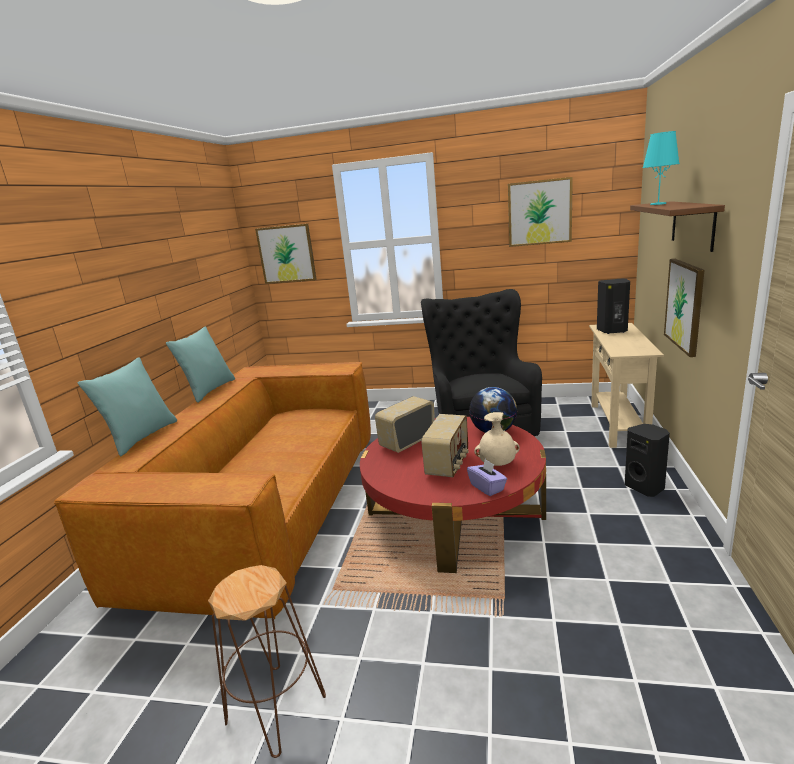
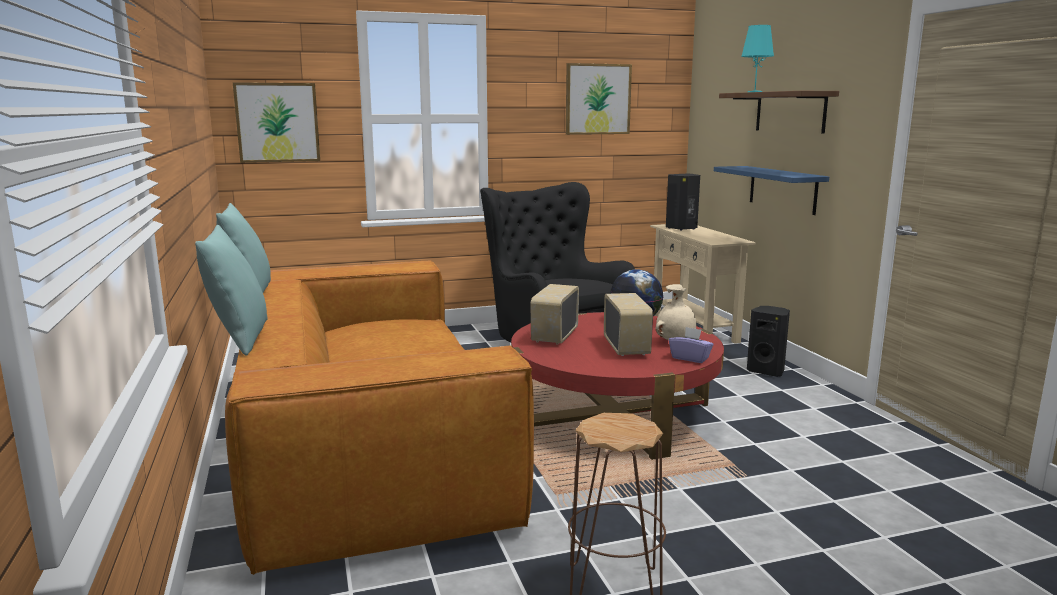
camera: 30 degrees left, 5 degrees down
(685, 305) = (782, 189): picture -> blue shelf

